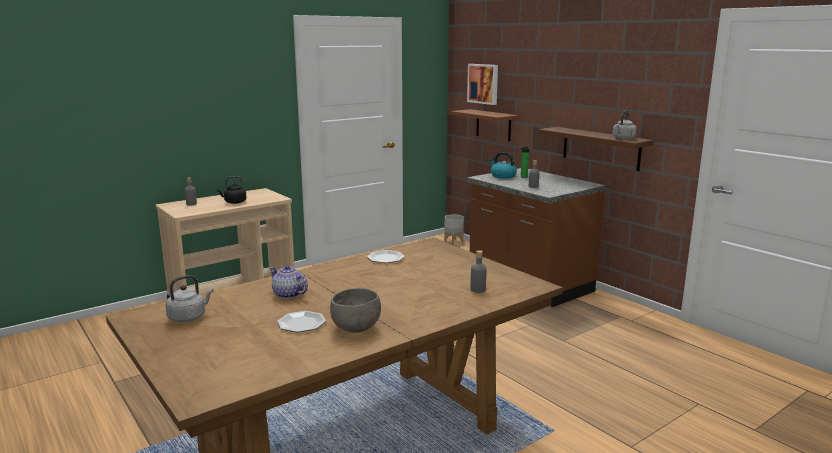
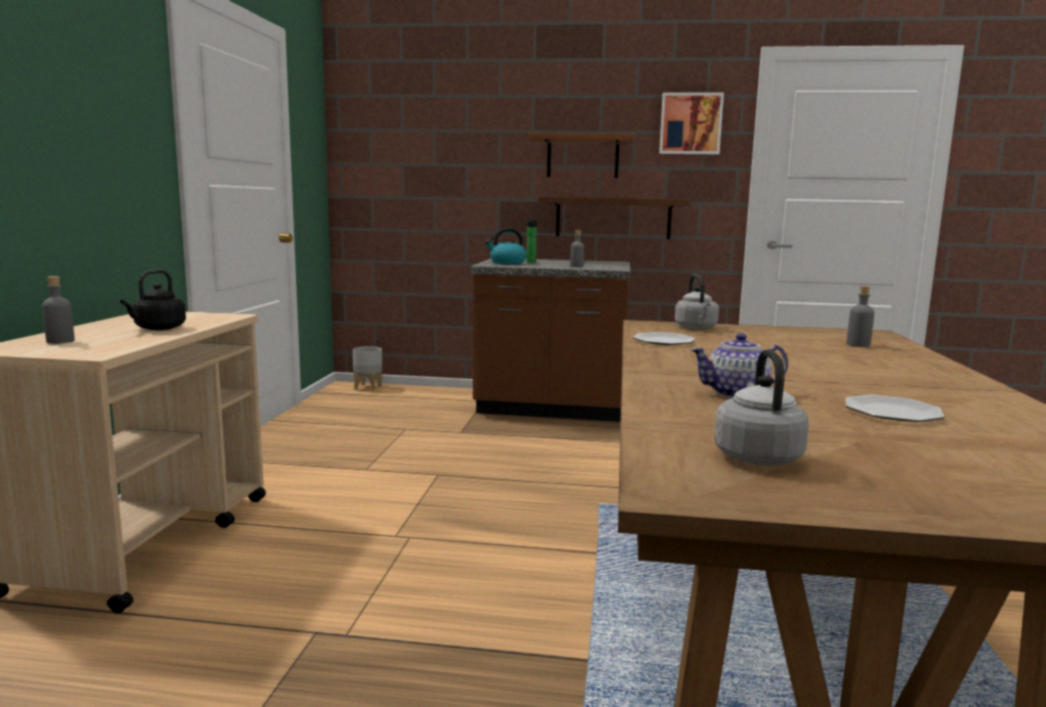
camera: 45 degrees left, 5 degrees down
(356, 328) = (946, 398): grey bowl -> none
(483, 83) = (404, 146): picture -> picture (690, 124)
(493, 125) = (427, 205): brown shelf -> brown shelf (582, 157)
(623, 138) = (662, 198): grey kettle -> grey kettle (696, 328)

